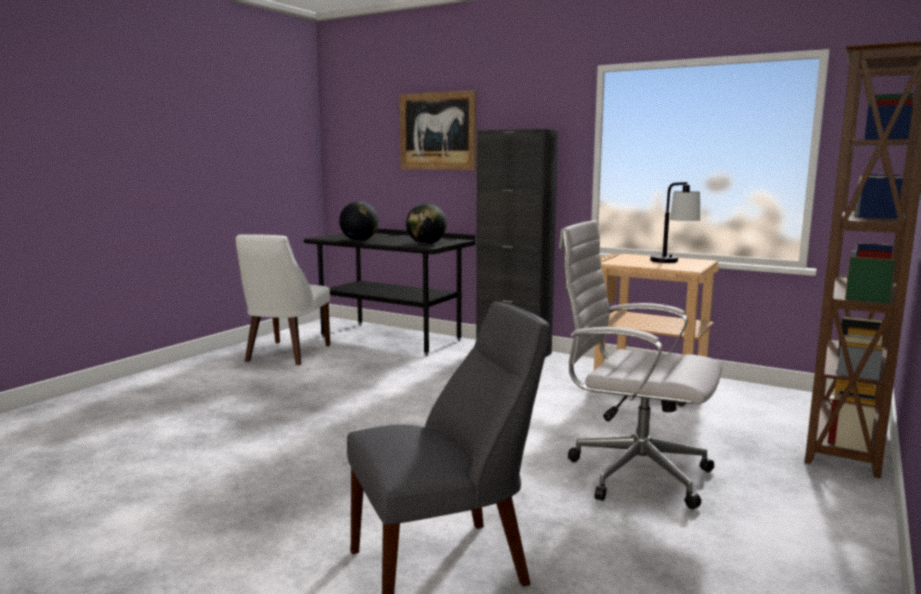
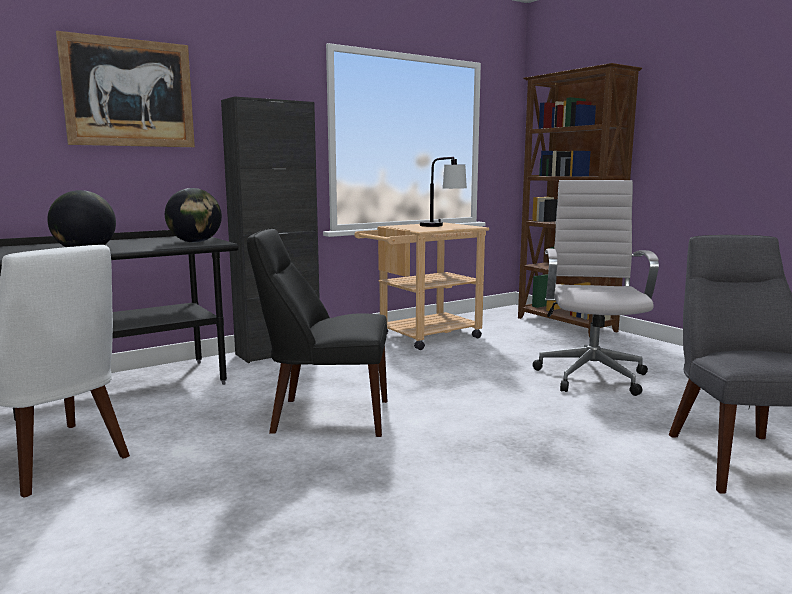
camera: 65 degrees left, 0 degrees up
(395, 391) = (325, 416): none -> black chair
(632, 473) = (590, 375): white office chair -> white office chair turned 135 degrees clockwise

